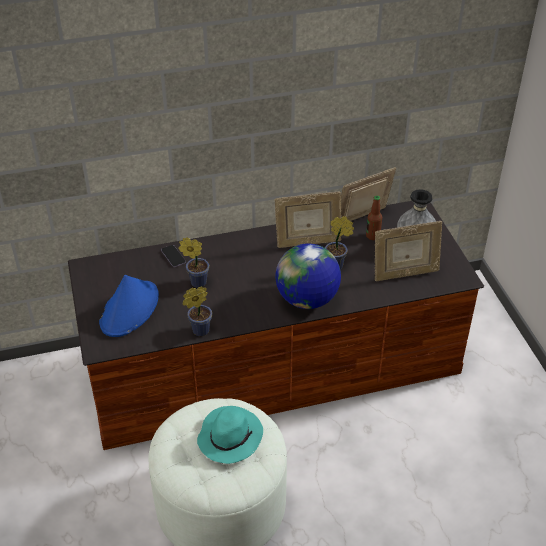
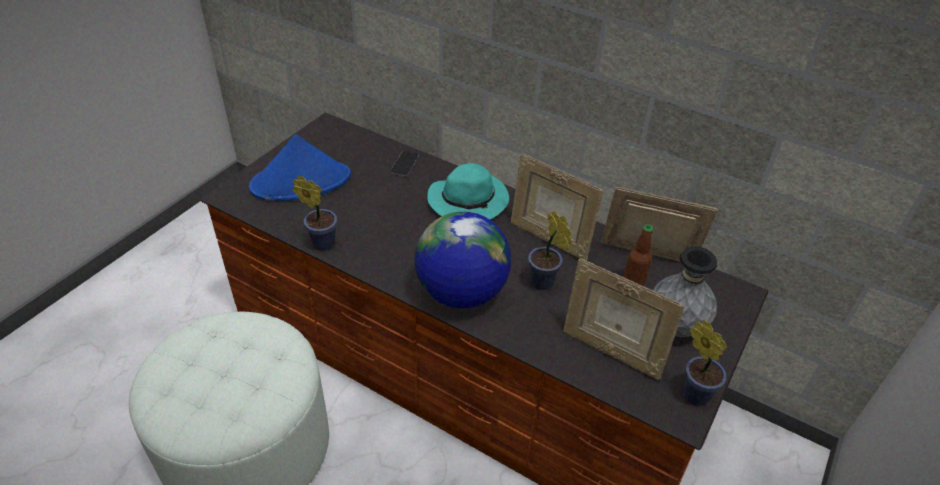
camera: 45 degrees right, 0 degrees up
(196, 282) = (388, 199): potted plant -> potted plant (693, 392)
(230, 436) = (244, 373): turquoise hat -> turquoise hat (469, 200)

